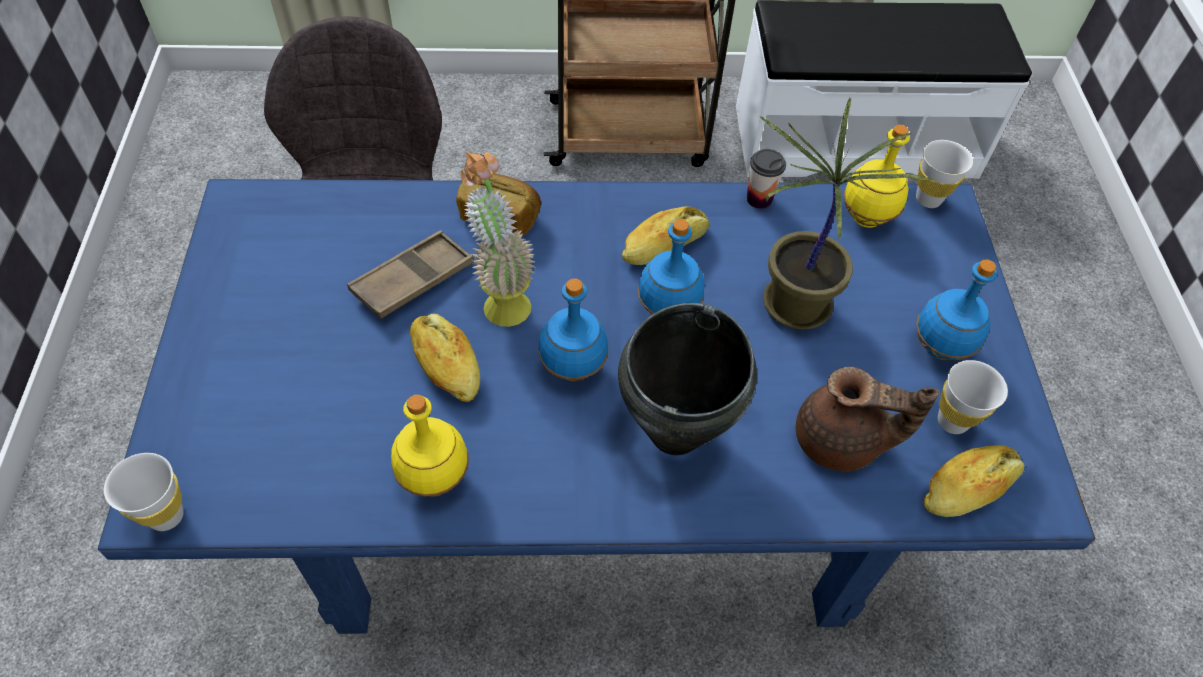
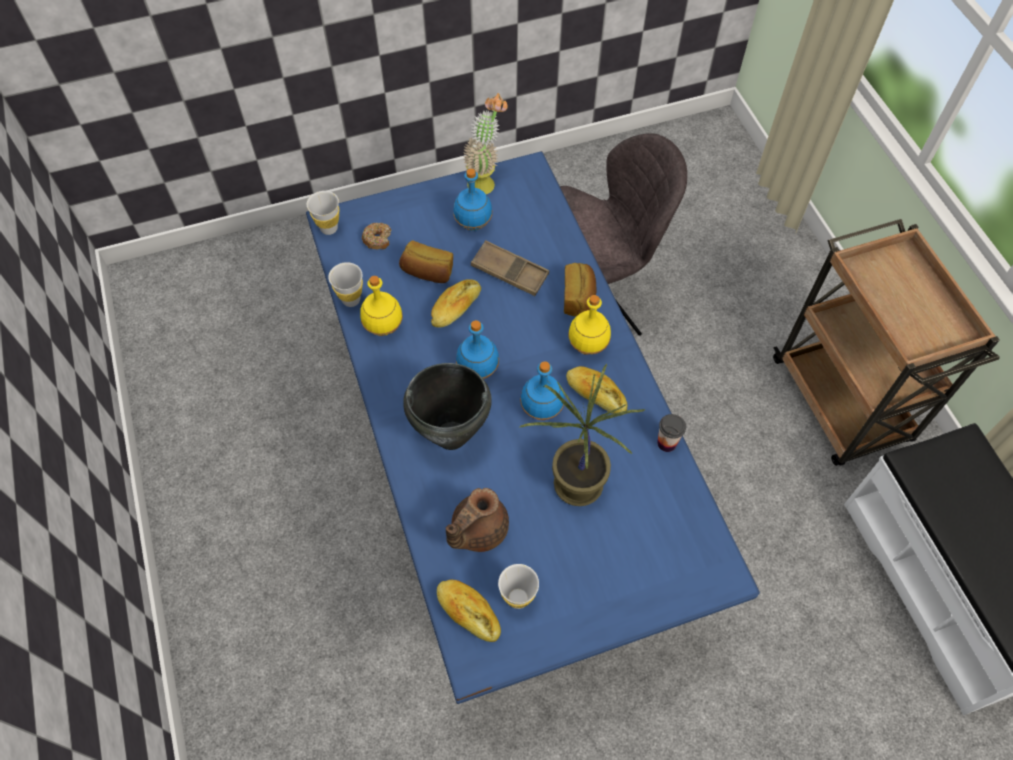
camera: 75 degrees right, 5 degrees up
(241, 441) = (377, 239): none -> donut
(355, 385) = (427, 272): none -> bread
(501, 299) = (514, 319): potted plant -> potted plant (485, 180)
(840, 442) = (477, 530): brown teapot -> brown teapot turned 45 degrees clockwise
(865, 218) = (682, 517): yellow bottle -> yellow bottle (588, 346)
(928, 199) = (724, 560): white cup -> white cup (351, 300)
(938, 348) = (577, 583): blue bottle -> blue bottle (473, 224)

